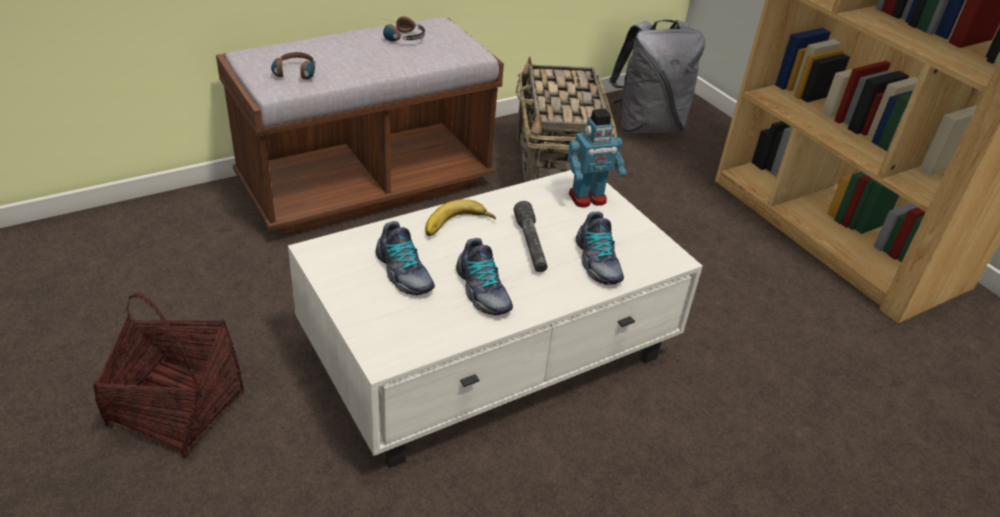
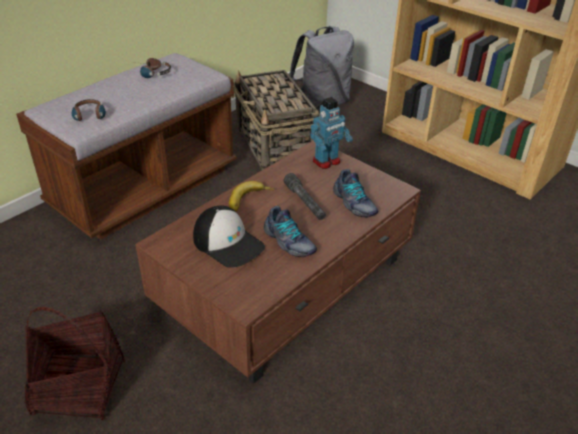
camera: 15 degrees left, 0 degrees up
(403, 273) = (228, 243): shoe -> cap
(492, 350) = (287, 283): white coffee table -> brown coffee table

